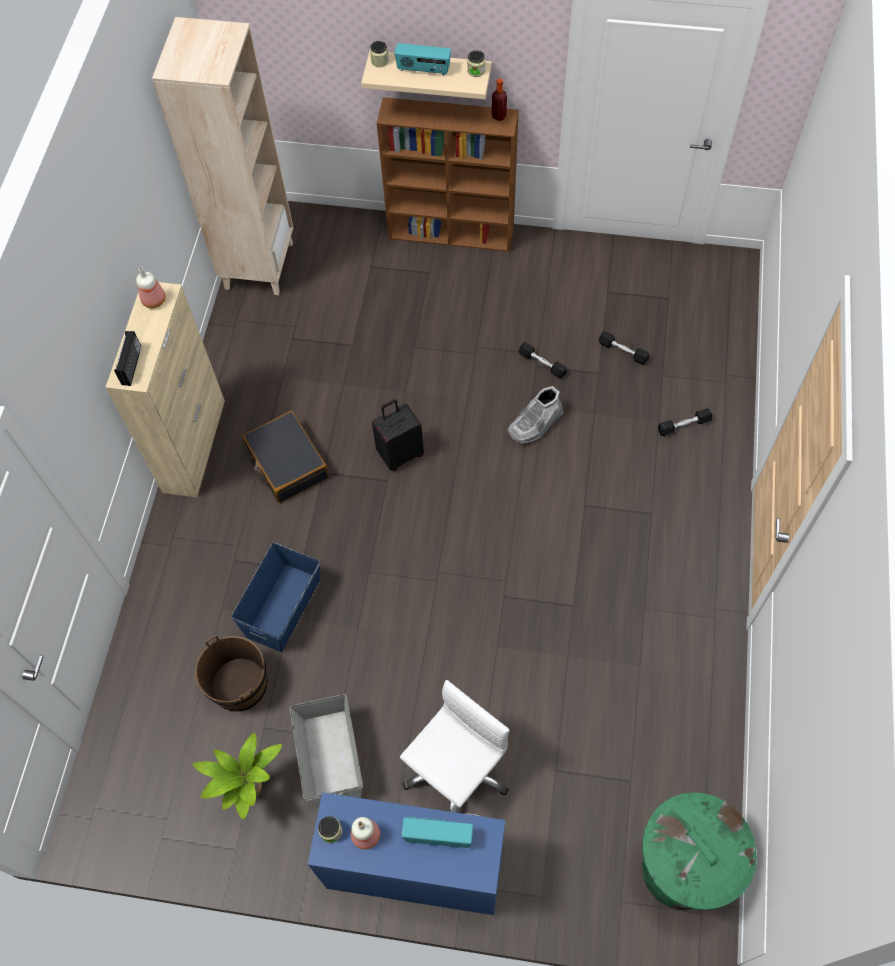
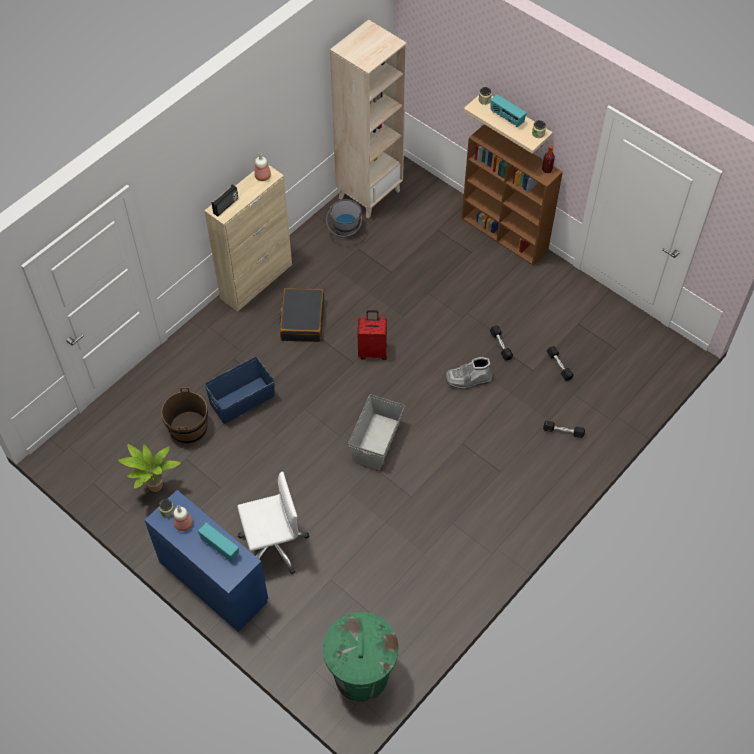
camera: 30 degrees right, 5 degrees down
(262, 326) = (345, 232): none -> grey bucket
(331, 759) = (209, 497): grey storage box -> grey storage box (376, 441)
(400, 453) = (372, 351): black suitcase -> red suitcase

